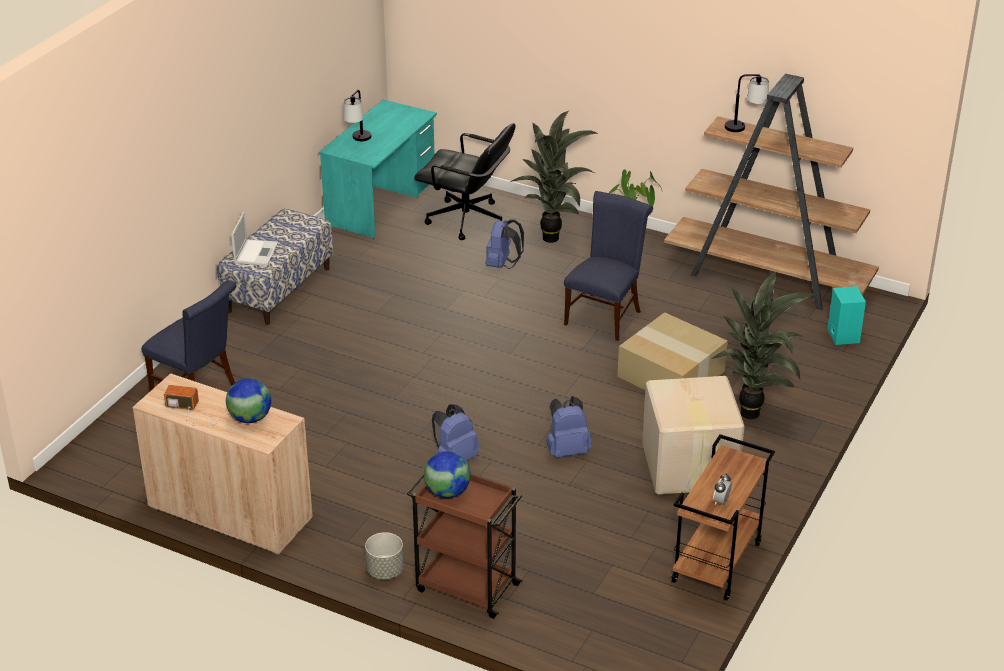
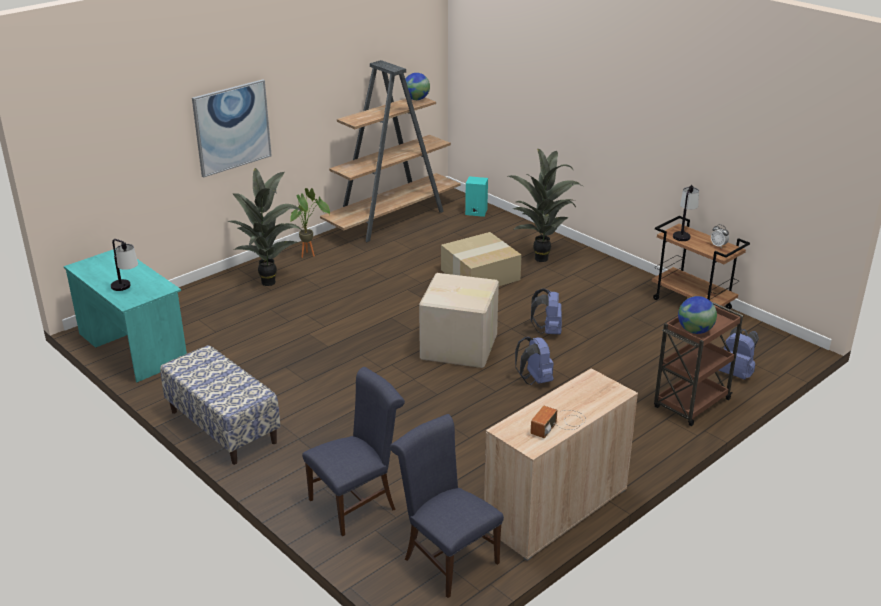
camera: 70 degrees left, 5 degrees down
(250, 418) = (581, 394): globe -> globe (416, 99)
(256, 252) = (226, 392): laptop -> none
(385, 571) = (662, 438): grey planter -> none
(466, 220) = (204, 312): black office chair -> none
(502, 264) = (286, 309): blue backpack -> blue backpack (736, 373)
(591, 60) = (232, 127): none -> picture
(605, 315) = (391, 283): blue chair -> blue chair (447, 558)
(688, 468) = (589, 292): cardboard box -> cardboard box (459, 348)
(744, 127) = (362, 115): table lamp -> table lamp (683, 234)

